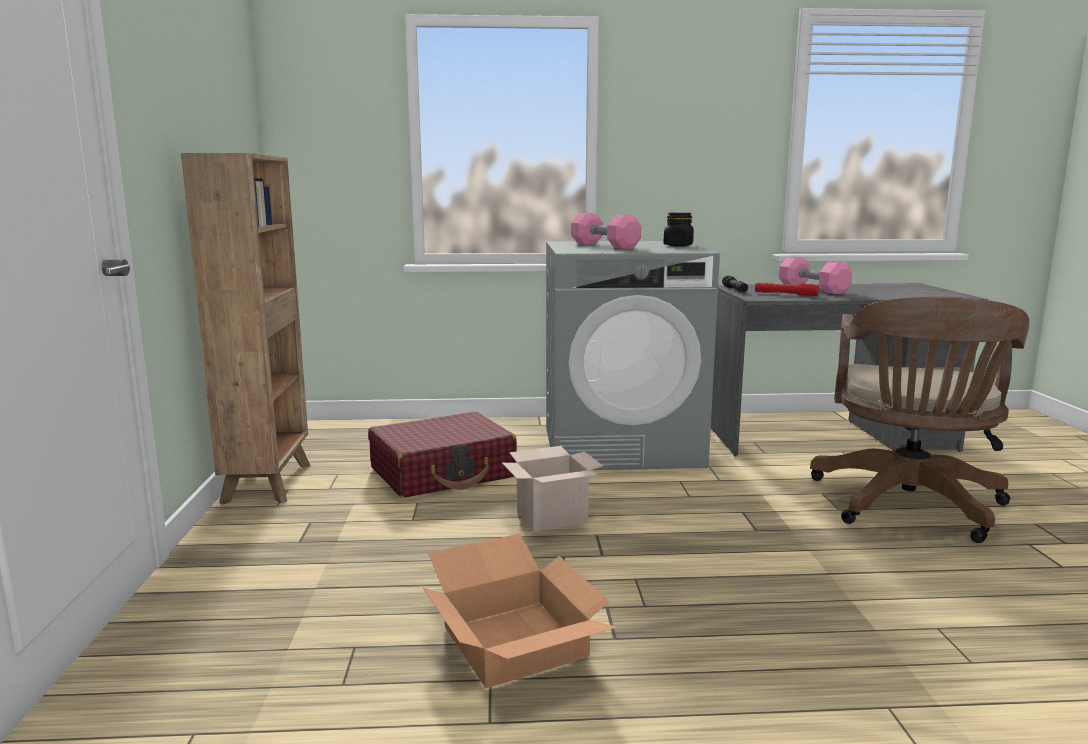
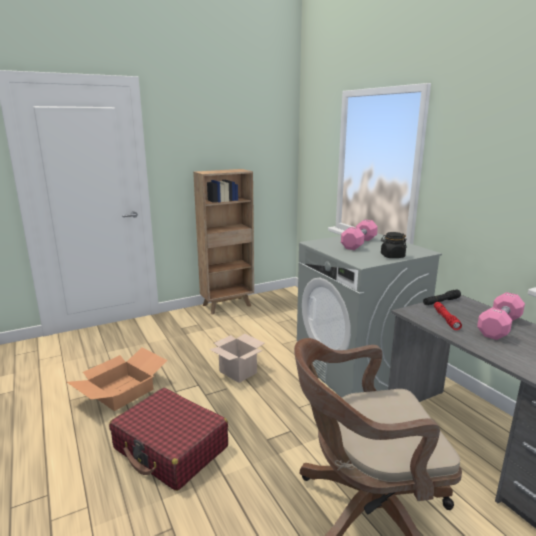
camera: 65 degrees right, 5 degrees up
(443, 473) = (268, 333): red suitcase -> red suitcase (171, 448)

